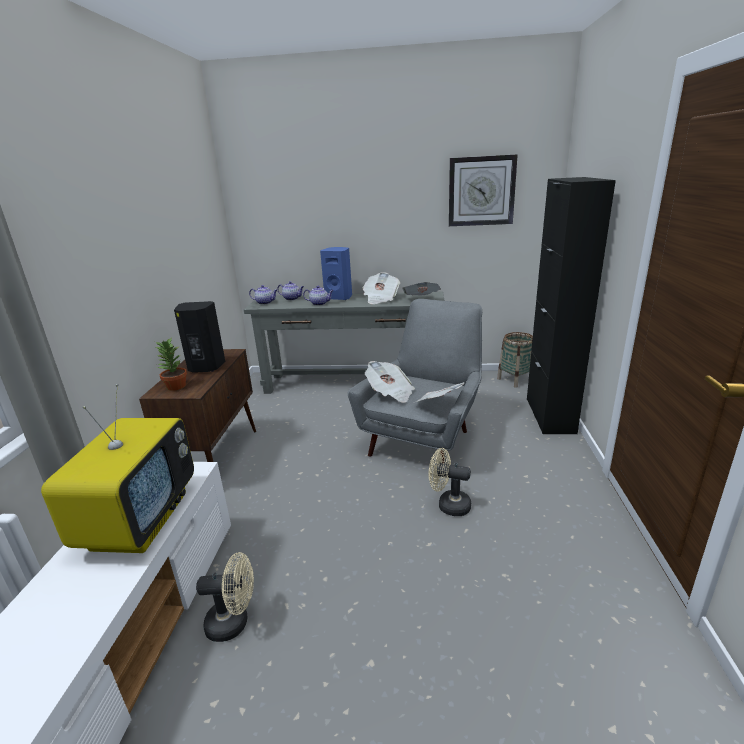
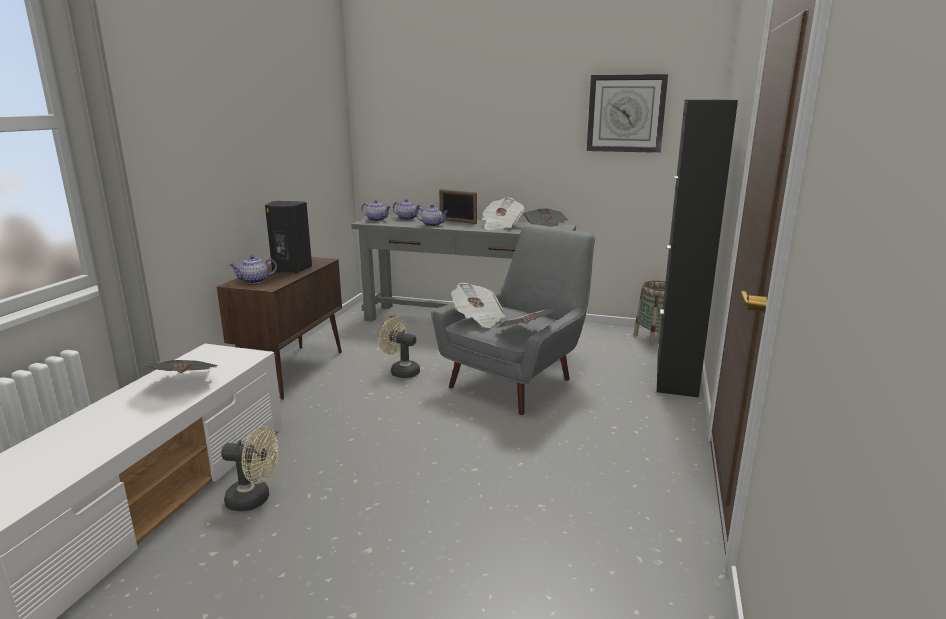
camera: 10 degrees right, 5 degrees down
(140, 519) = (185, 383): television -> newspaper
(175, 386) = (254, 281): potted plant -> teapot
(339, 297) = (457, 221): blue speaker -> picture frame
(448, 505) = (513, 440): beige fan -> beige fan (401, 371)

